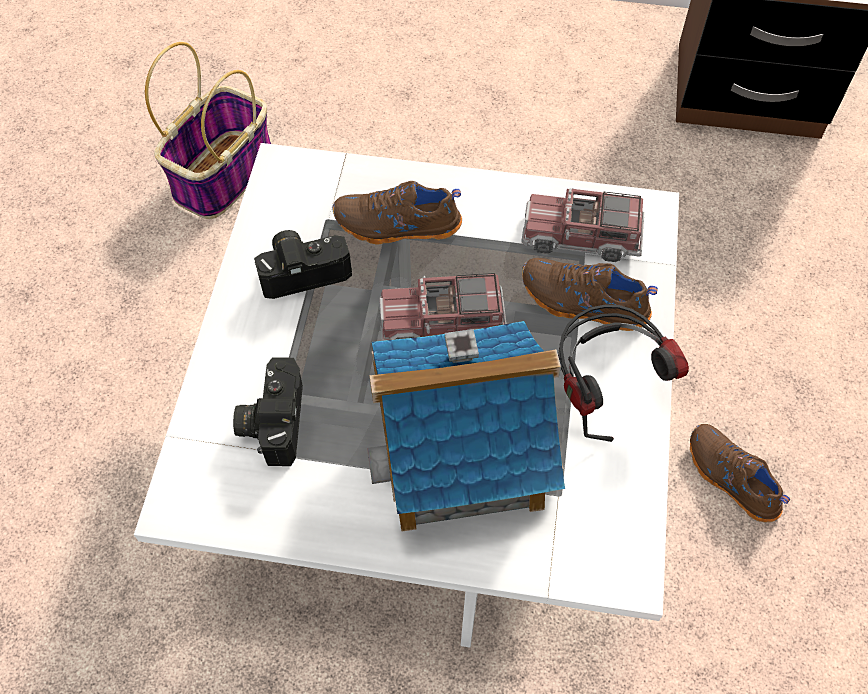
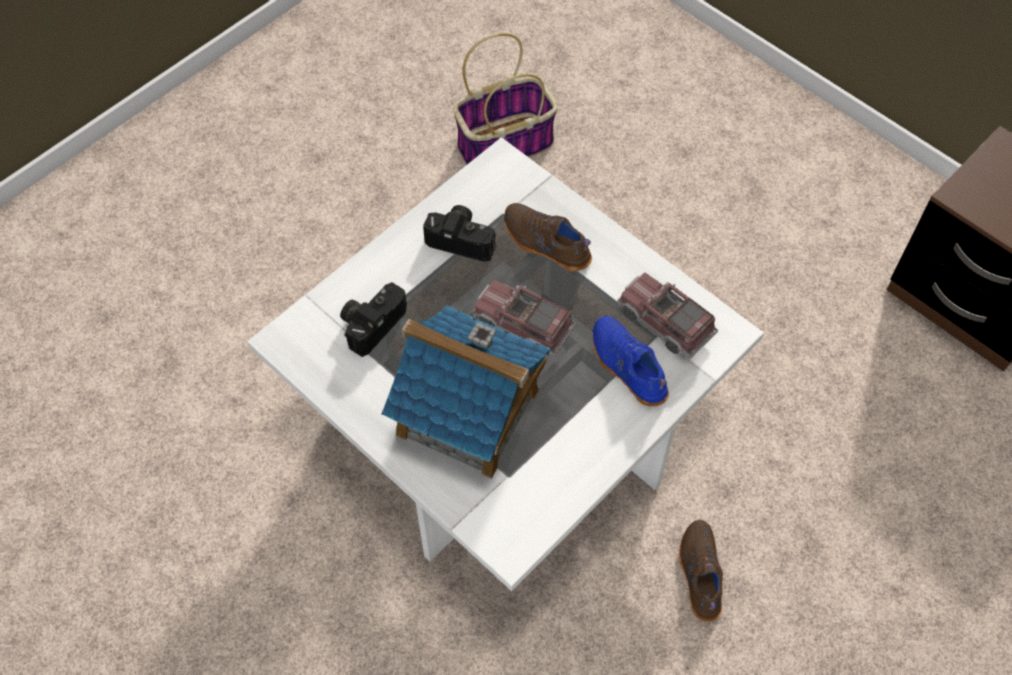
camera: 35 degrees right, 0 degrees up
(583, 303) = (626, 368): brown shoe -> blue shoe
(604, 389) = (593, 431): headphones -> none

